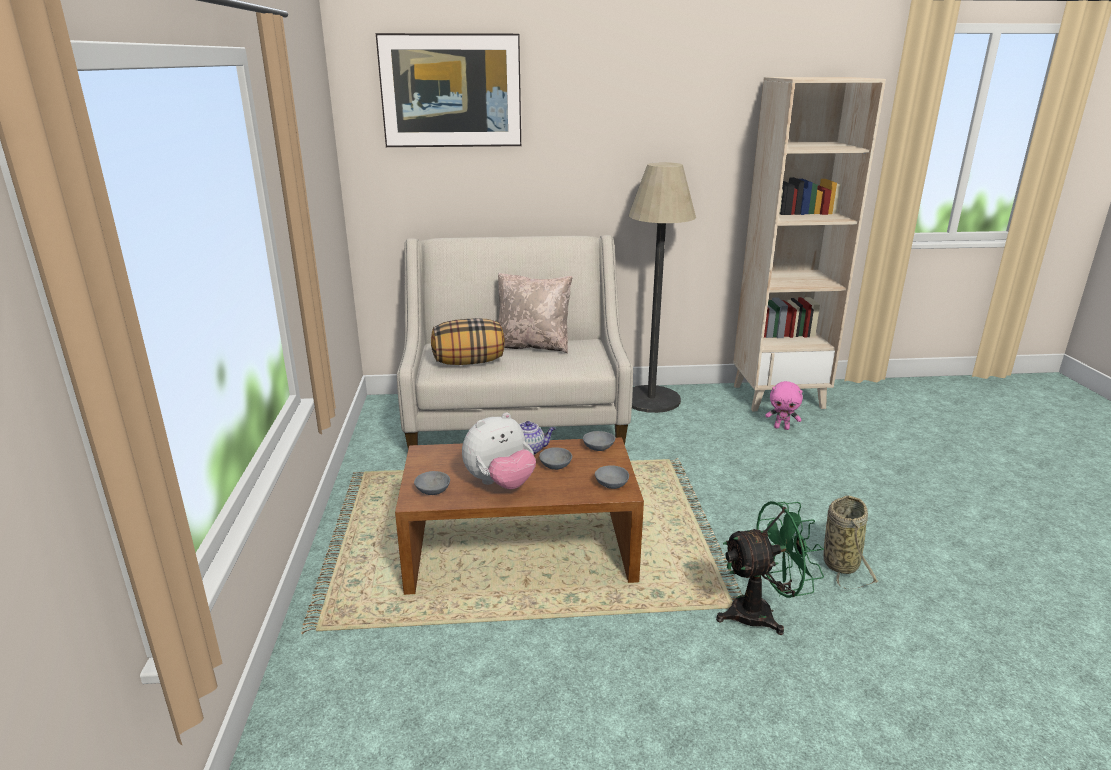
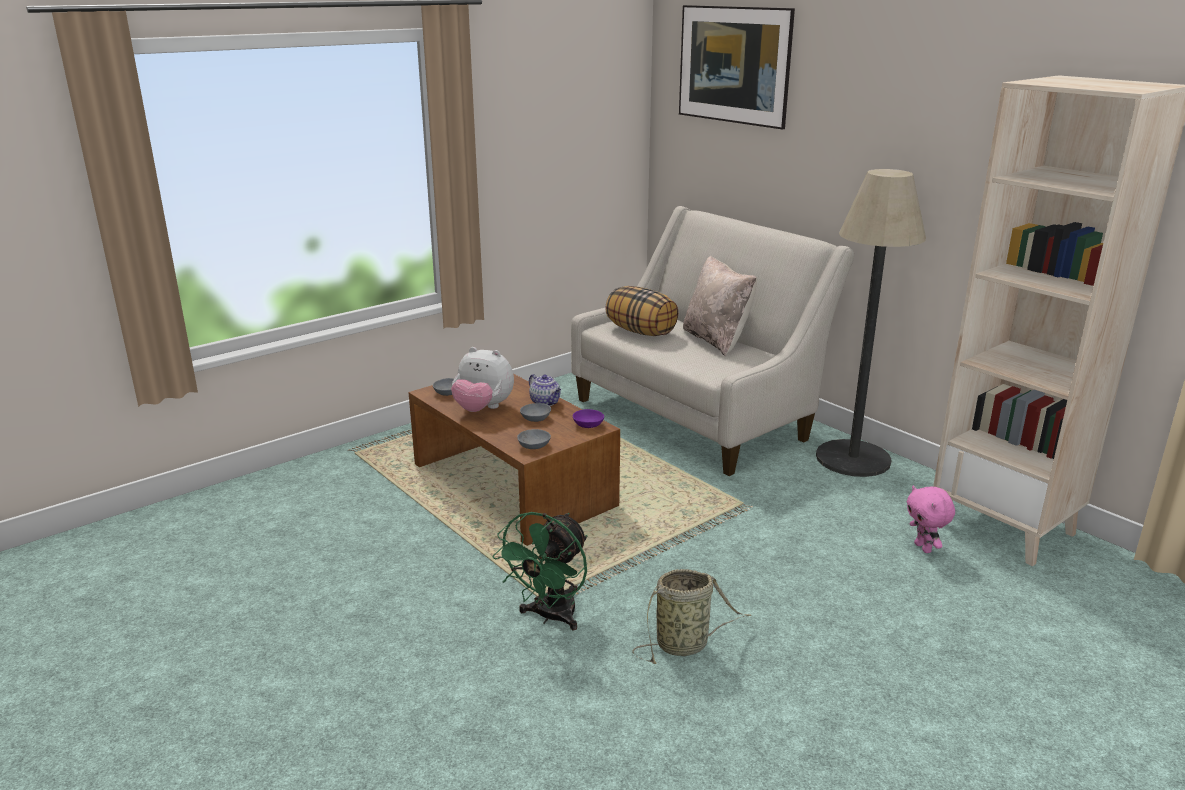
camera: 55 degrees right, 0 degrees up
(599, 446) = (589, 424): grey bowl -> purple bowl
(761, 613) = (550, 617): green fan -> green fan turned 75 degrees clockwise

